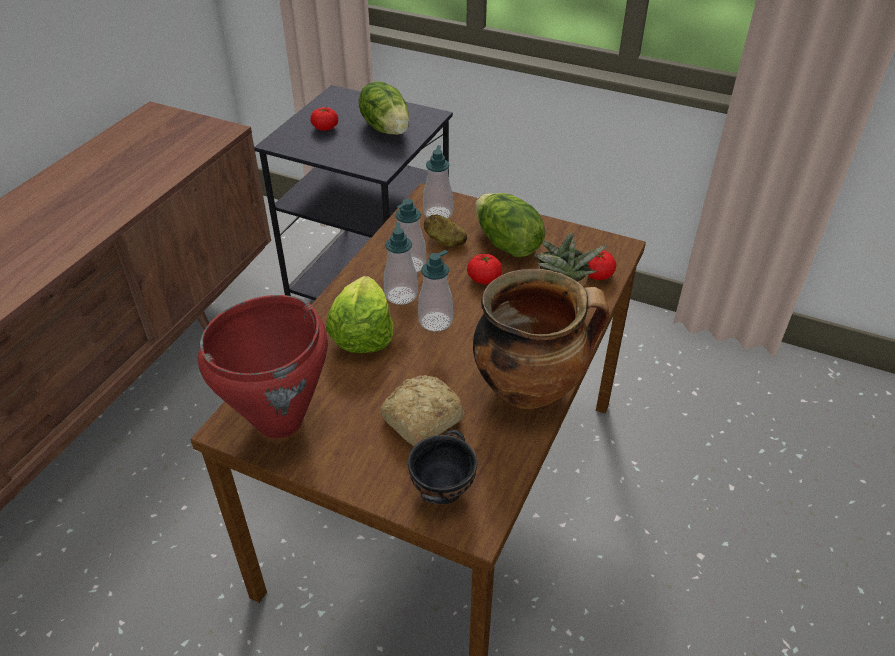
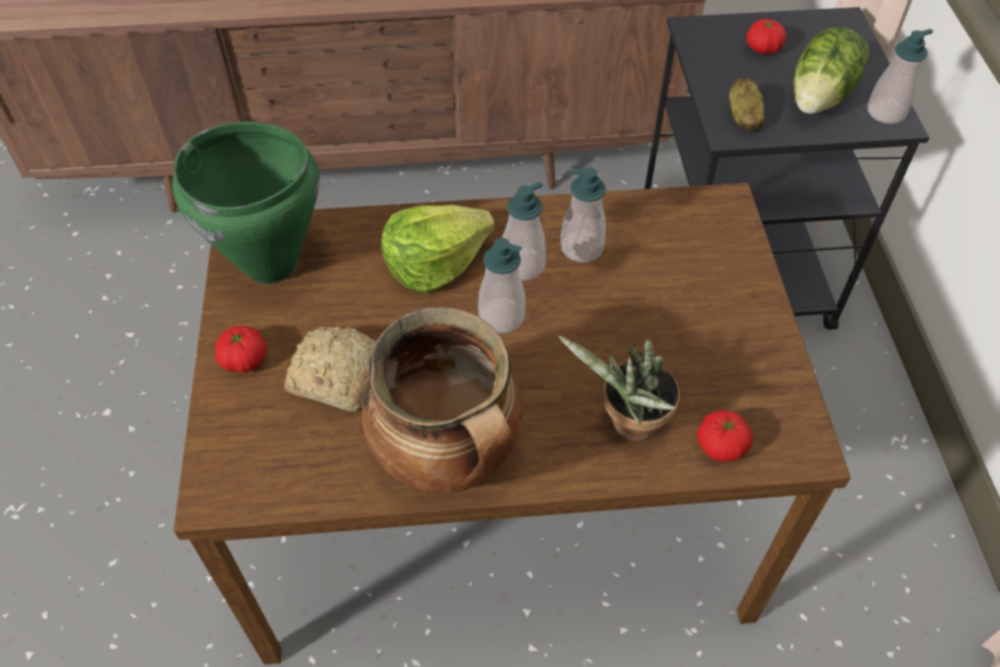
camera: 60 degrees right, 10 degrees up
(281, 421) = (271, 265): red cooking pot -> green cooking pot
(438, 213) = (701, 227): soap dispenser -> soap dispenser (886, 112)
(444, 241) = (652, 258): potato -> potato (743, 117)
(444, 488) = (252, 442): black bowl -> none
(484, 278) = (613, 328): tomato -> tomato (244, 360)
(506, 244) = (700, 320): lettuce -> none

